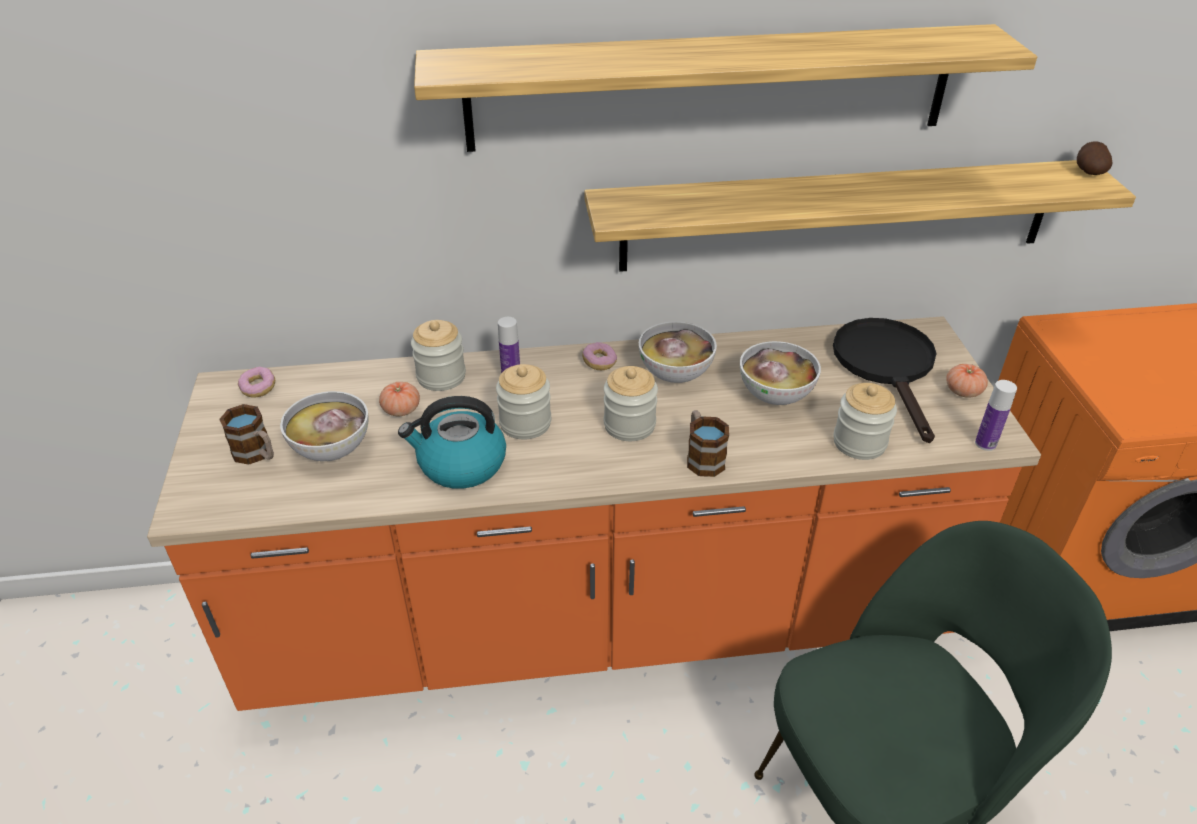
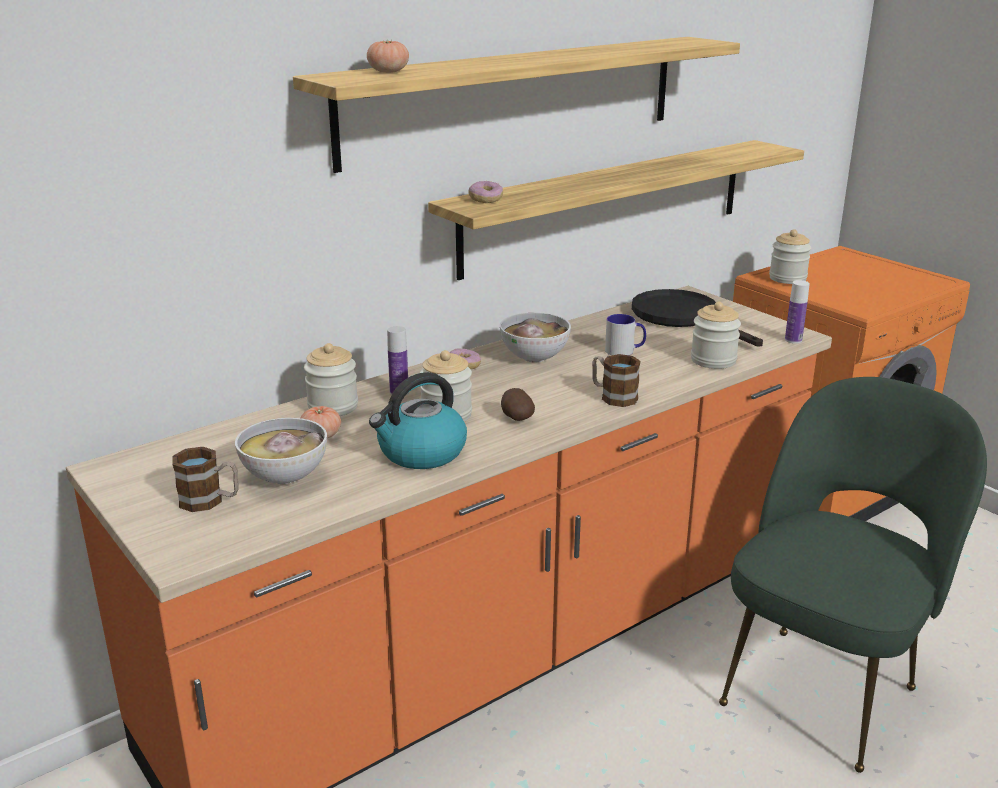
camera: 30 degrees left, 15 degrees down
(258, 388) = (152, 459): donut -> donut (485, 200)
(629, 425) = (534, 394): jar -> jar (787, 278)
(776, 395) = (625, 351): bowl -> mug
(963, 391) = (747, 318): tomato -> tomato (388, 71)
(1088, 172) = (761, 144): potato -> potato (516, 417)

